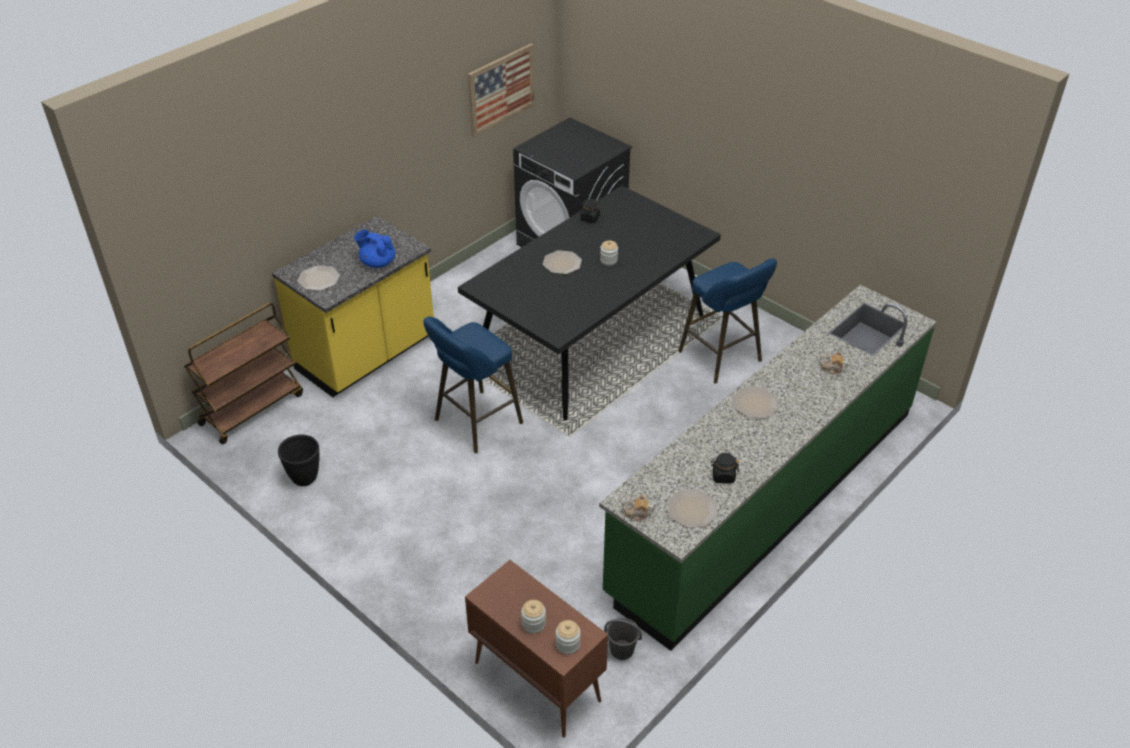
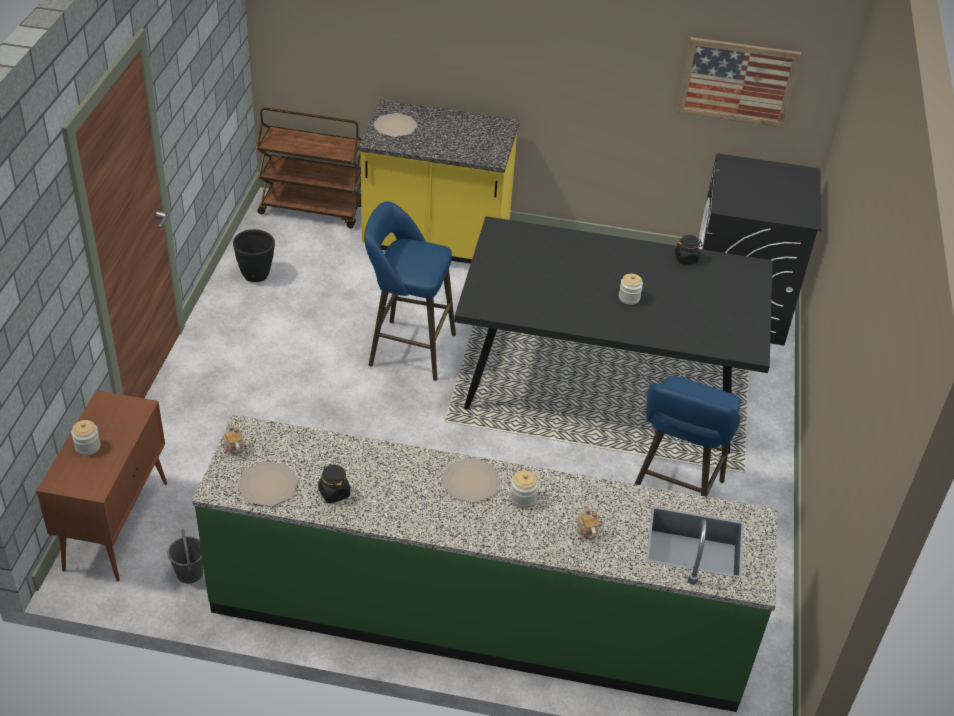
camera: 55 degrees right, 0 degrees up
(377, 263) = (450, 147): blue teapot -> none
(562, 263) = (590, 268): plate -> none
(568, 644) = (75, 479): jar -> jar (522, 498)

